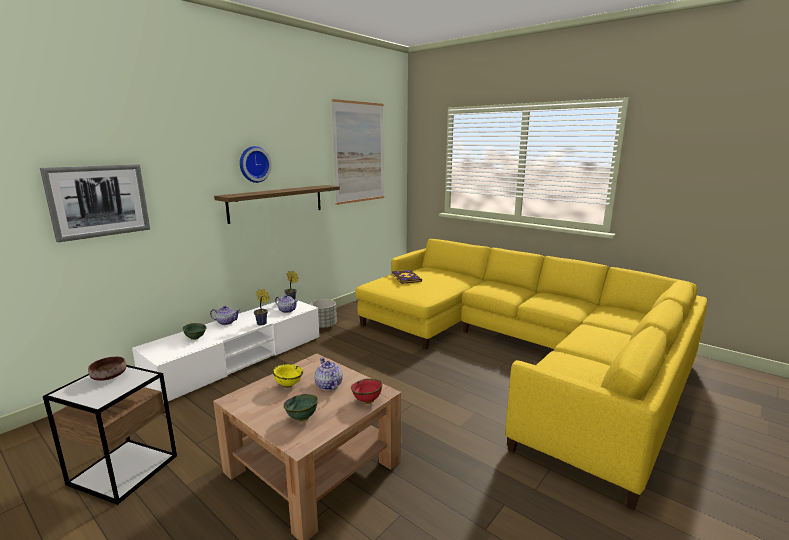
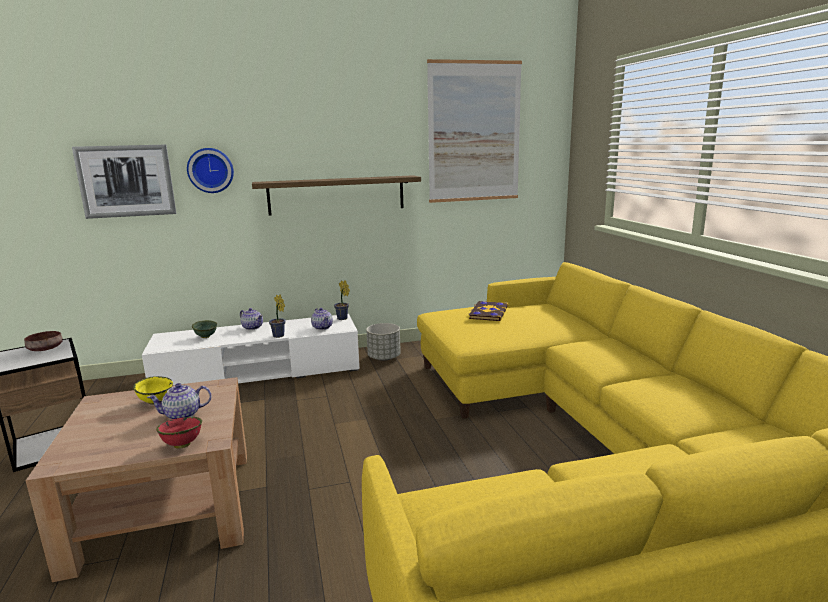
camera: 35 degrees right, 0 degrees up
(254, 164) = (305, 146): wall clock -> wall clock (210, 170)
(301, 418) = (103, 439): green bowl -> none
(328, 385) = (183, 415): teapot -> teapot turned 120 degrees counterclockwise

